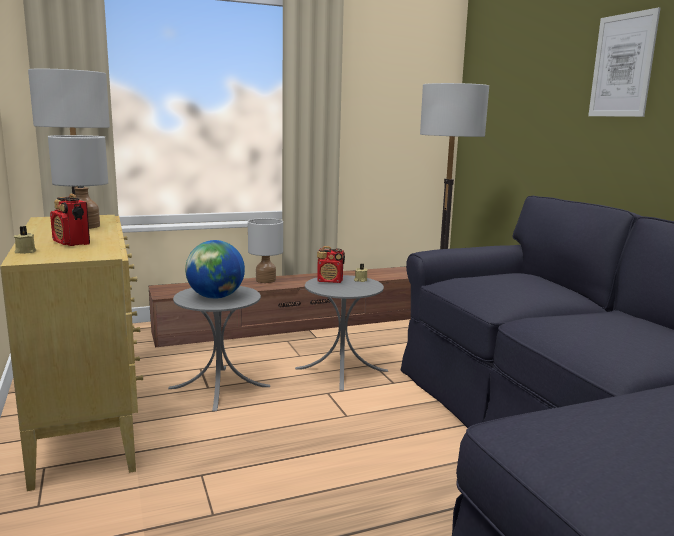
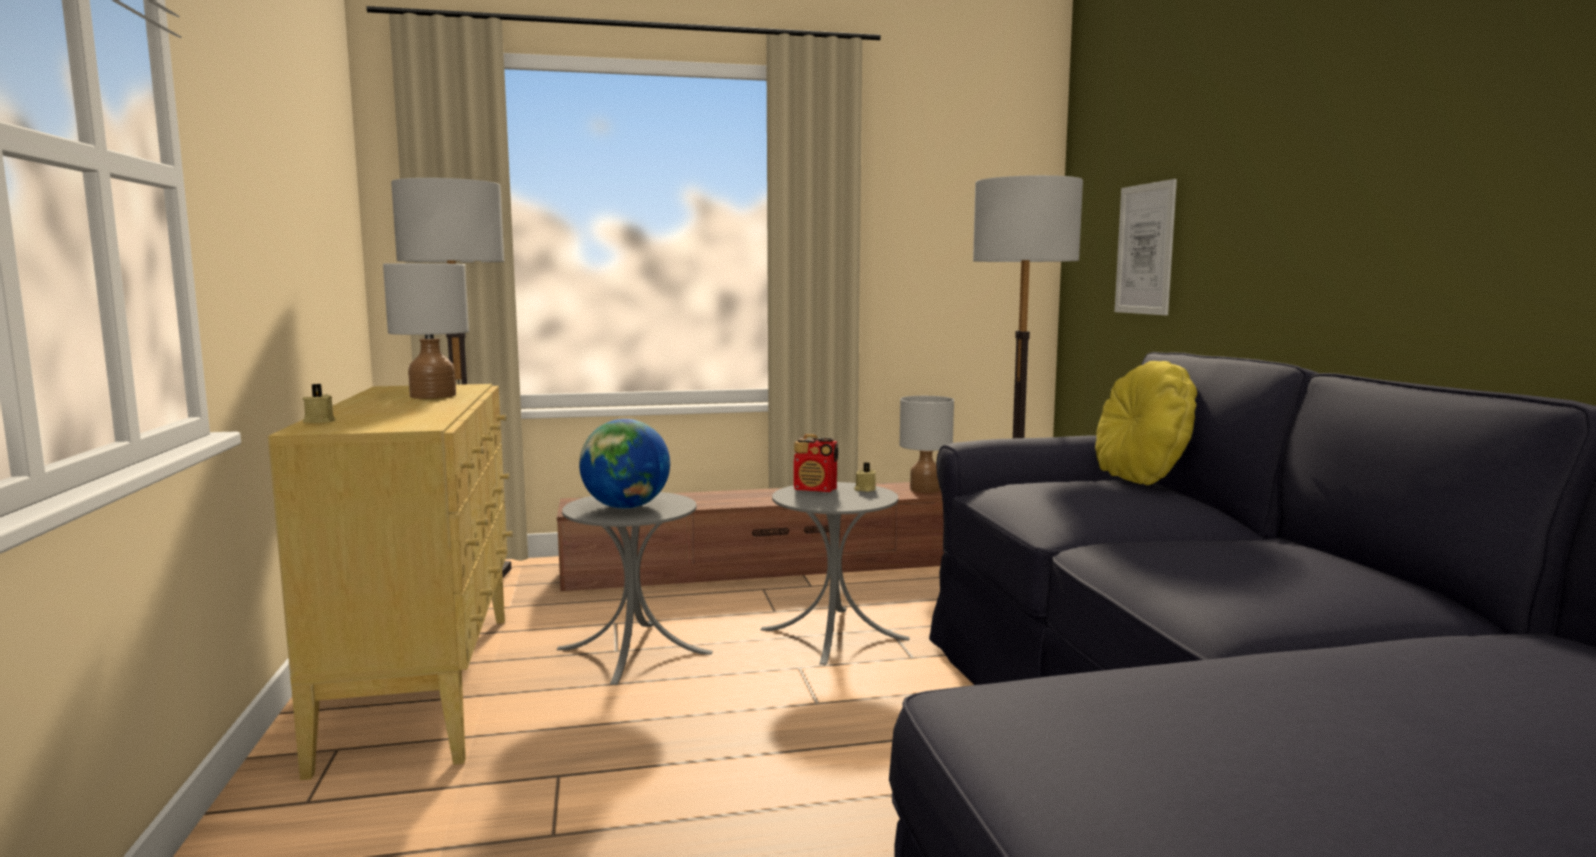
camera: 10 degrees right, 5 degrees down
(71, 243) = (393, 413): radio -> none
(265, 280) = (737, 494): grey table lamp -> grey table lamp (924, 489)
(528, 274) = (1140, 480): none -> yellow pillow
(622, 65) = (1297, 131): picture -> picture (1145, 249)

